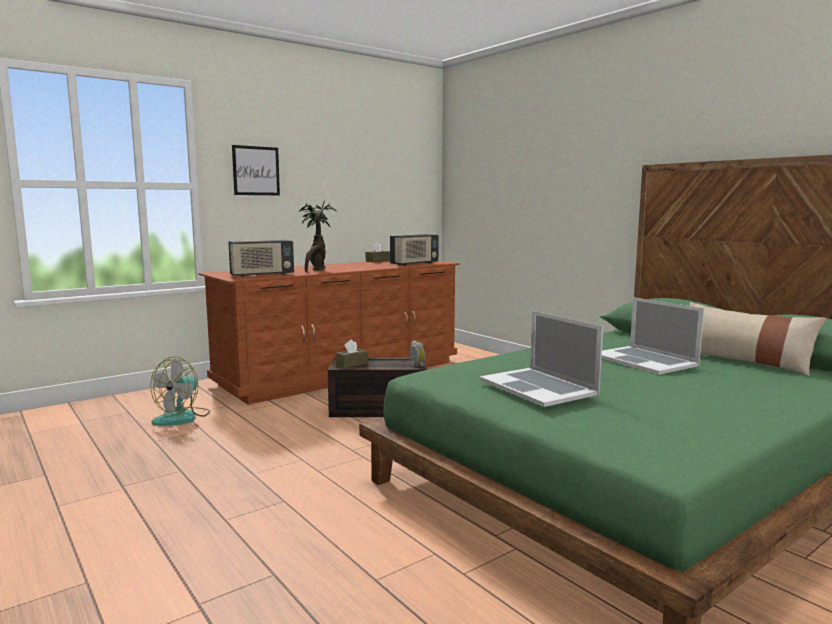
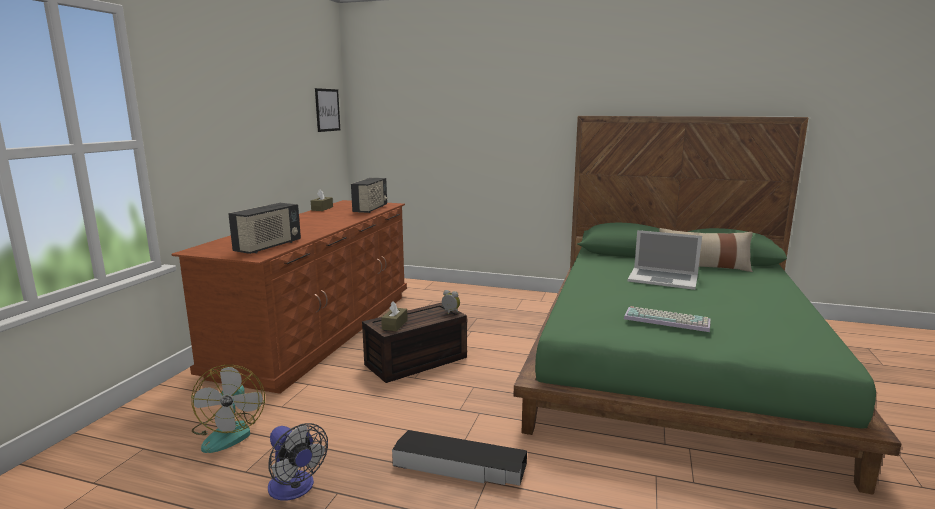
camera: 35 degrees left, 5 degrees up
(162, 460) = (295, 489): none -> fan
(256, 171) = (199, 119): picture -> picture (327, 110)
(284, 484) = (460, 465): none -> black storage box
(317, 270) = (304, 231): potted plant -> none
(538, 387) = (668, 320): laptop -> keyboard

